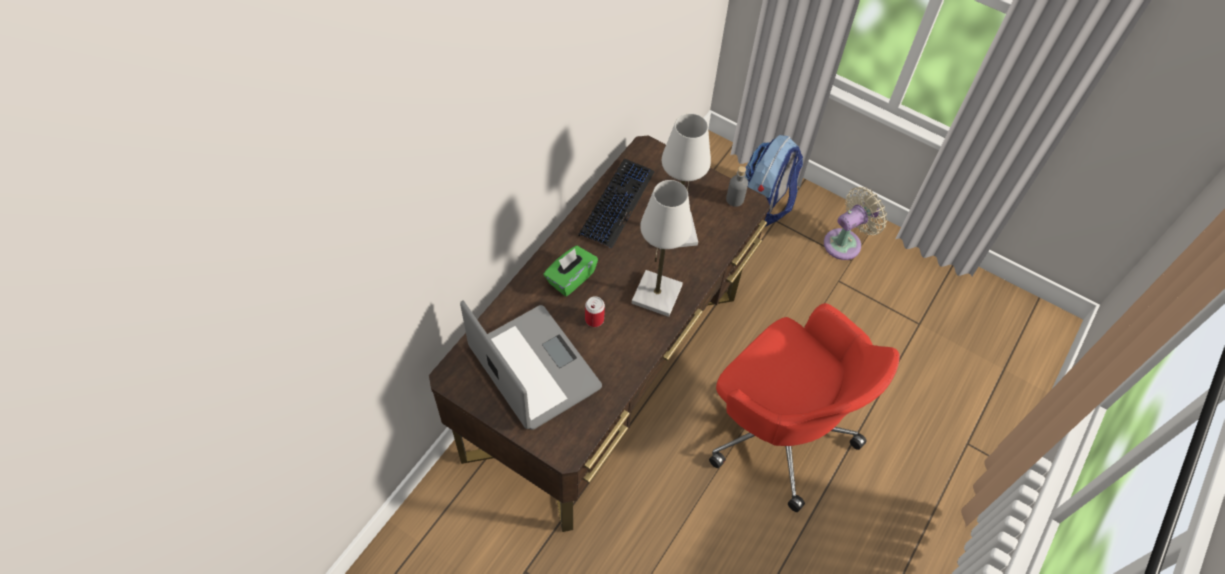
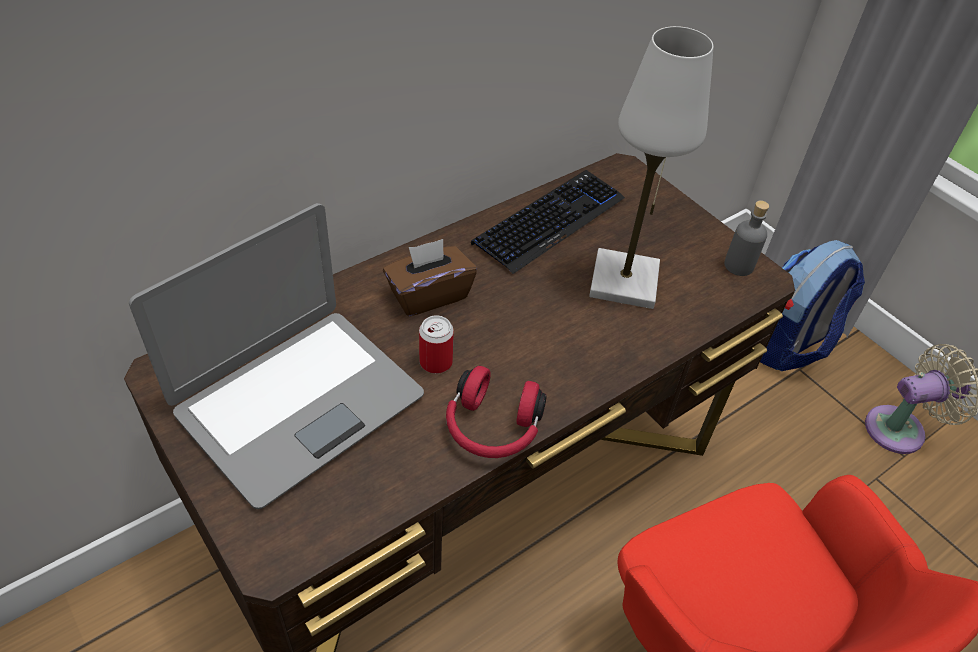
camera: 20 degrees right, 10 degrees down
(533, 368) = (298, 402): laptop -> laptop turned 60 degrees clockwise
(570, 278) = (429, 295): green tissue box -> brown tissue box
(641, 347) = (492, 428): none -> red headphones
(656, 295) = (555, 358): white table lamp -> none

